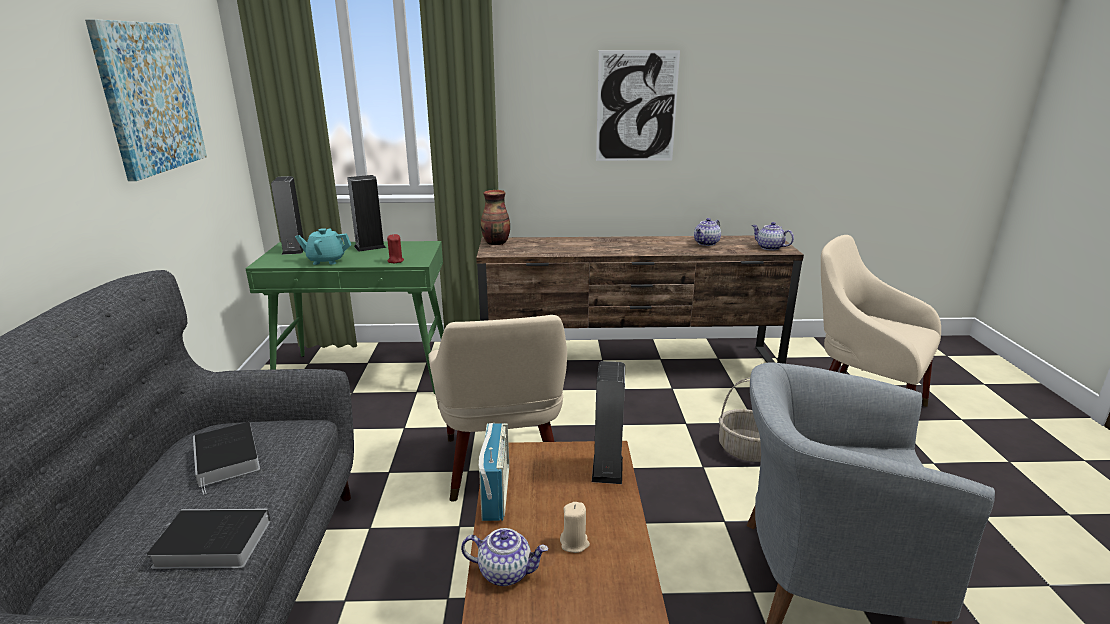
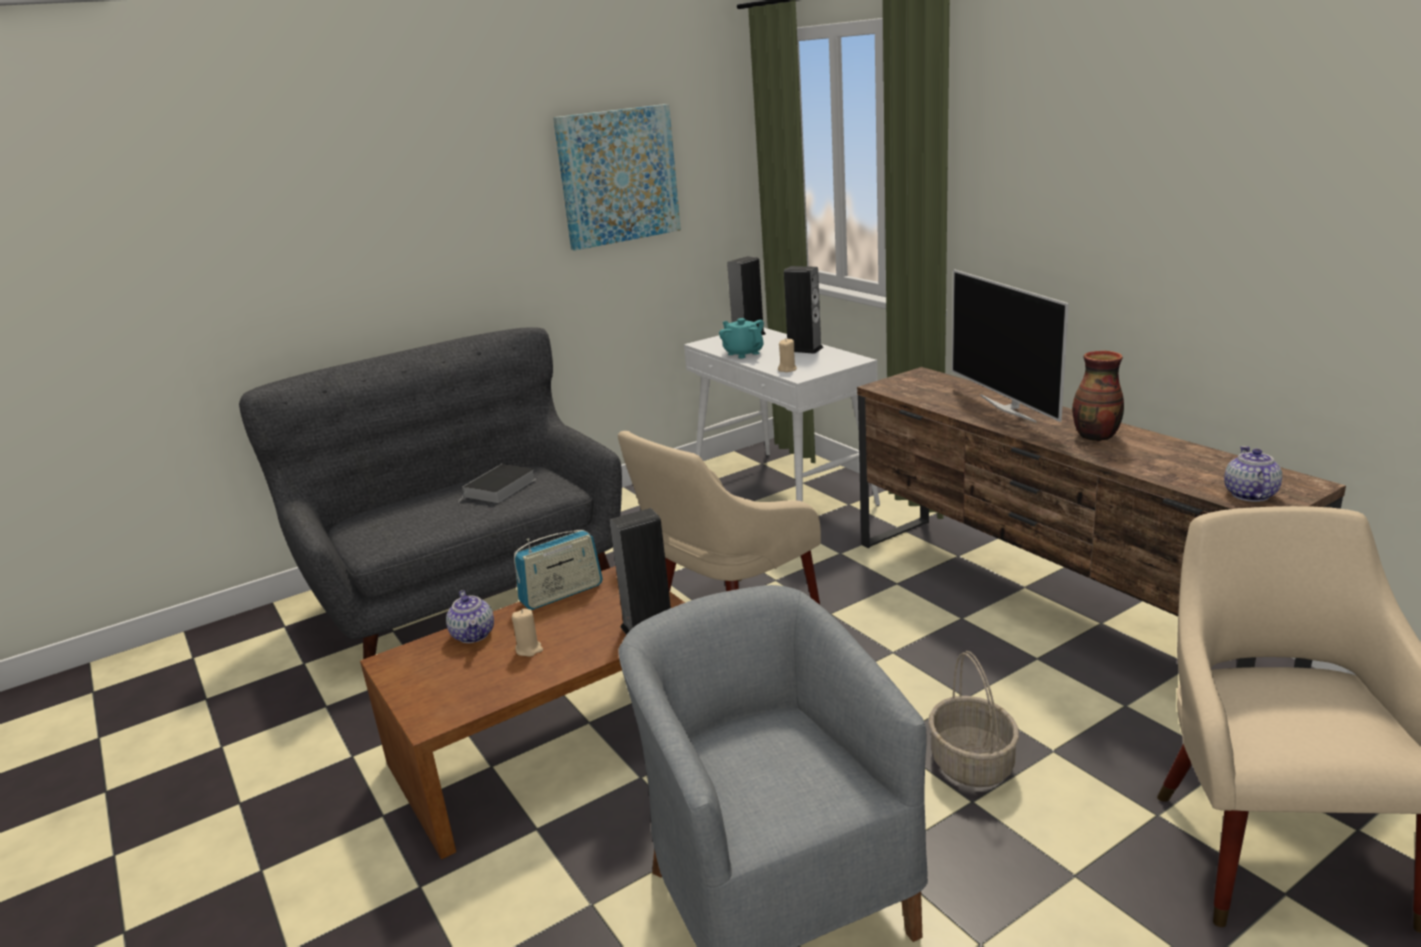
camera: 60 degrees right, 0 degrees up
(209, 544) = (416, 528): book -> none
(366, 374) = (784, 492): green console table -> white console table
(395, 261) = (787, 369): red candle -> beige candle
(496, 243) = (916, 377): vase -> vase (1096, 436)
(589, 244) = (1008, 408): none -> television
(636, 107) = (1139, 210): picture -> none
(706, 243) = (1167, 456): teapot -> none

